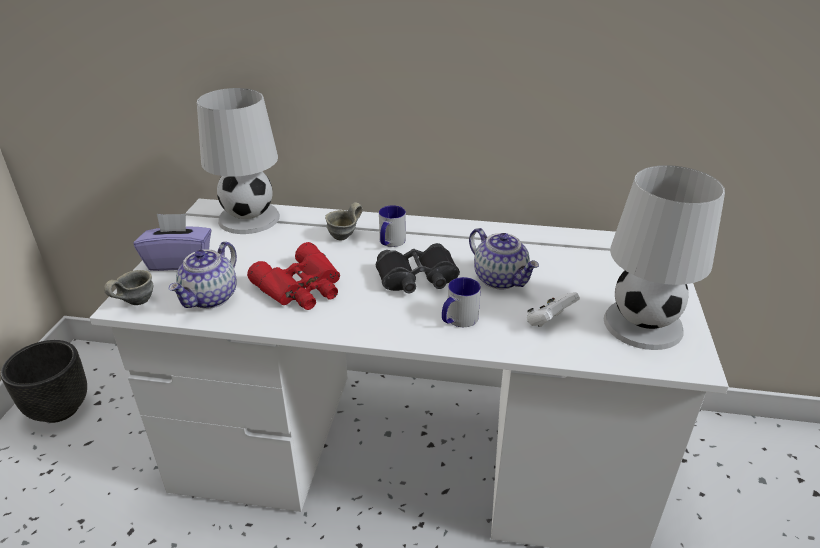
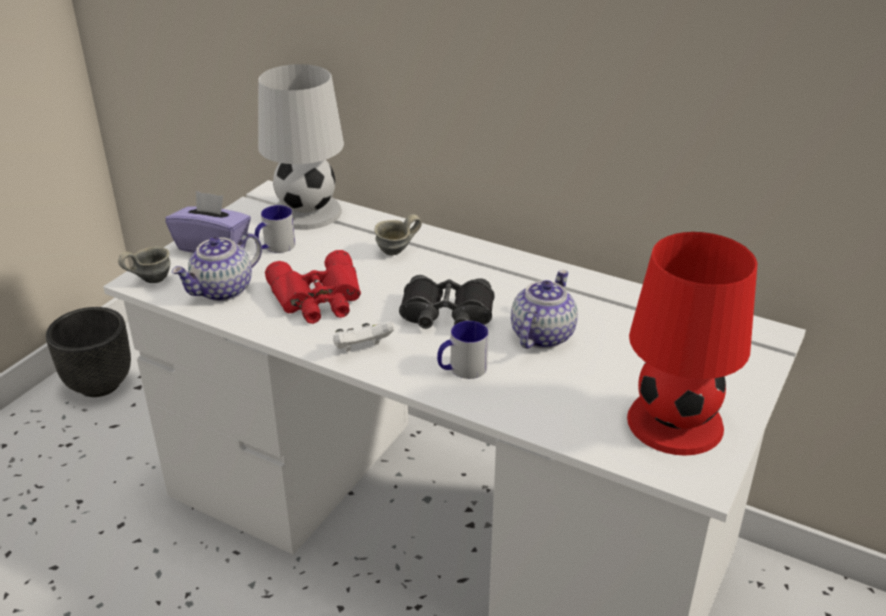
camera: 20 degrees right, 0 degrees up
(390, 242) = (442, 268): mug -> mug (275, 247)
(501, 279) = (541, 335): teapot -> teapot turned 135 degrees counterclockwise
(549, 321) = (564, 394): white game controller -> white game controller (362, 349)
(642, 324) = (673, 422): white table lamp -> red table lamp

